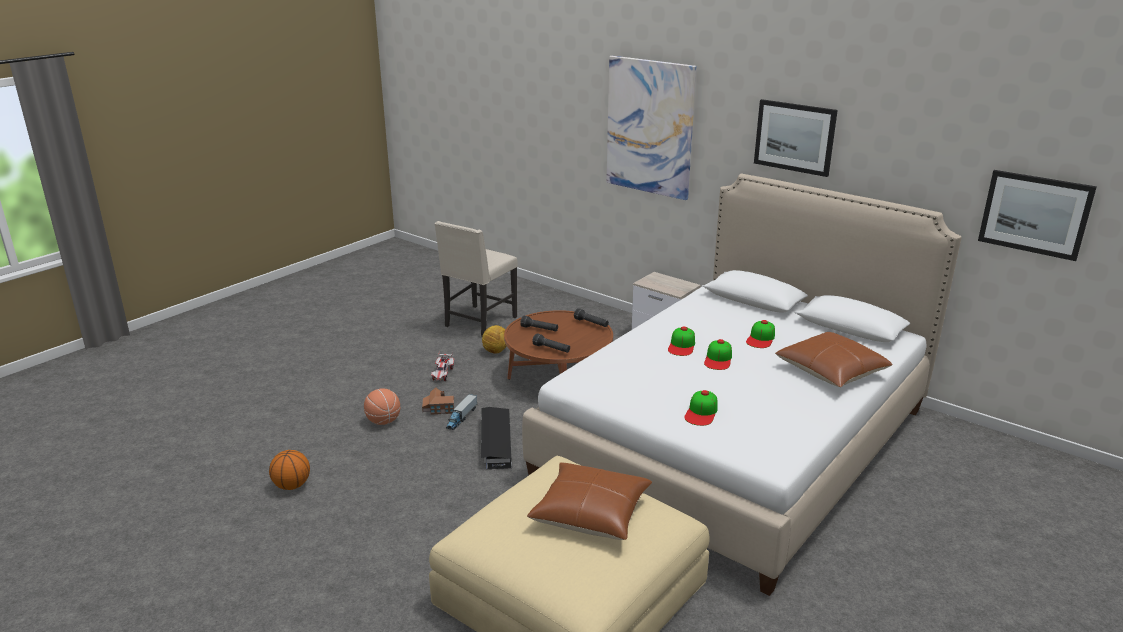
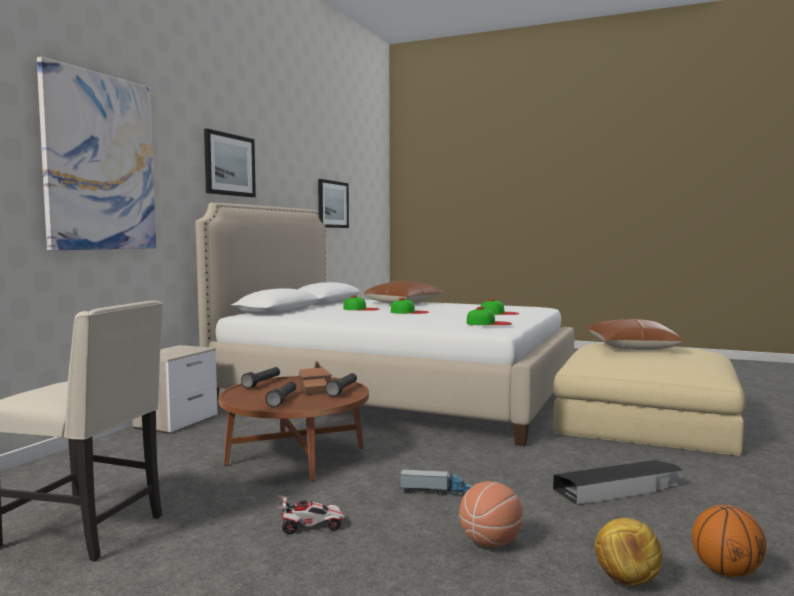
camera: 105 degrees left, 20 degrees down
(438, 408) = (422, 510): toy house -> toy house (315, 389)
(495, 443) = (476, 467): black storage box -> black storage box (618, 489)
(496, 351) = (220, 499): football -> football (626, 580)
(682, 345) = (392, 316): cap -> cap (489, 323)

